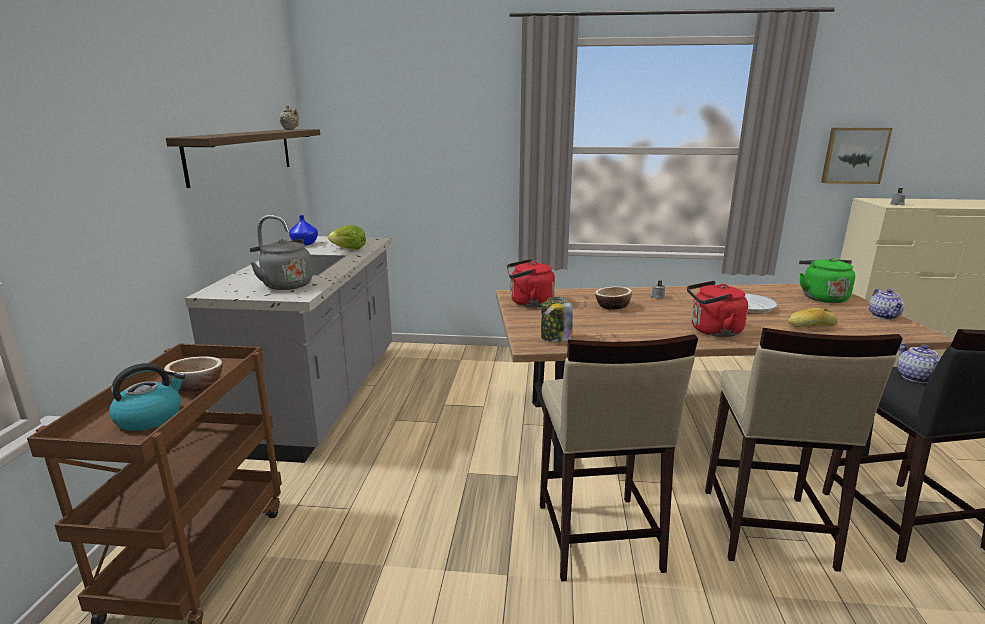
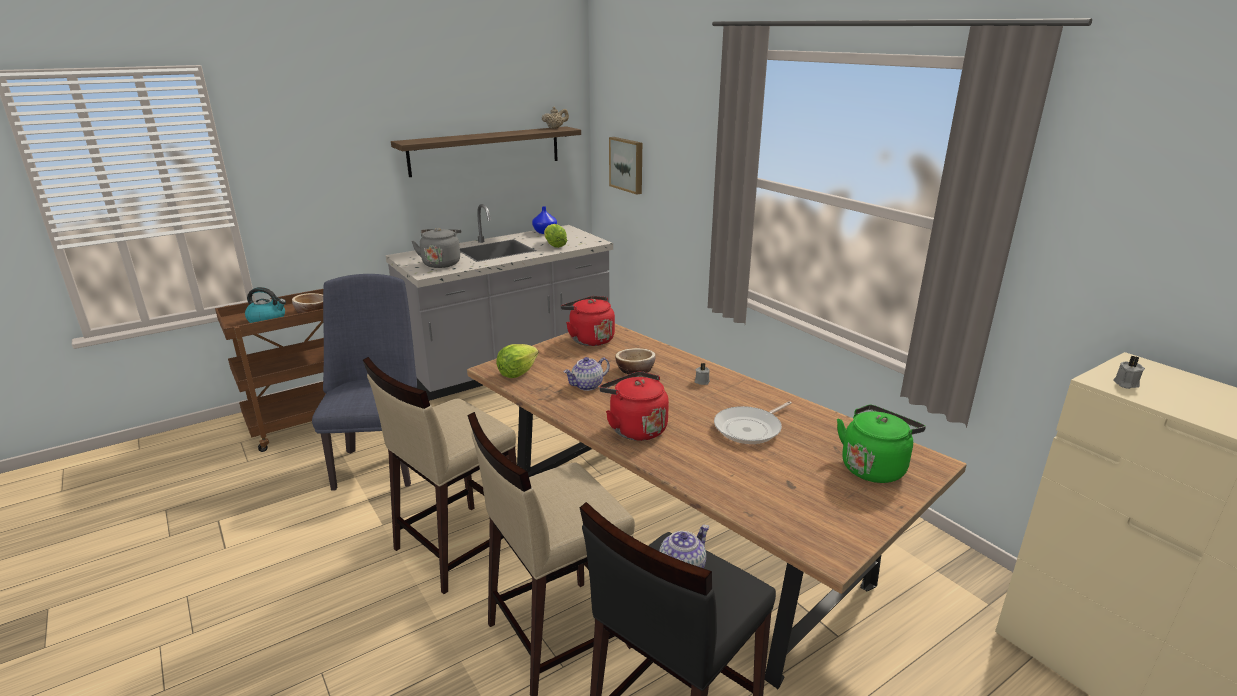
camera: 50 degrees right, 5 degrees up
(380, 535) = (380, 462): none -> blue chair
(555, 339) = (517, 372): jar -> lettuce
(811, 326) = (737, 476): bread -> none
(854, 155) = (1138, 279): picture -> picture (627, 164)
(884, 316) = (865, 519): teapot -> teapot (587, 386)

